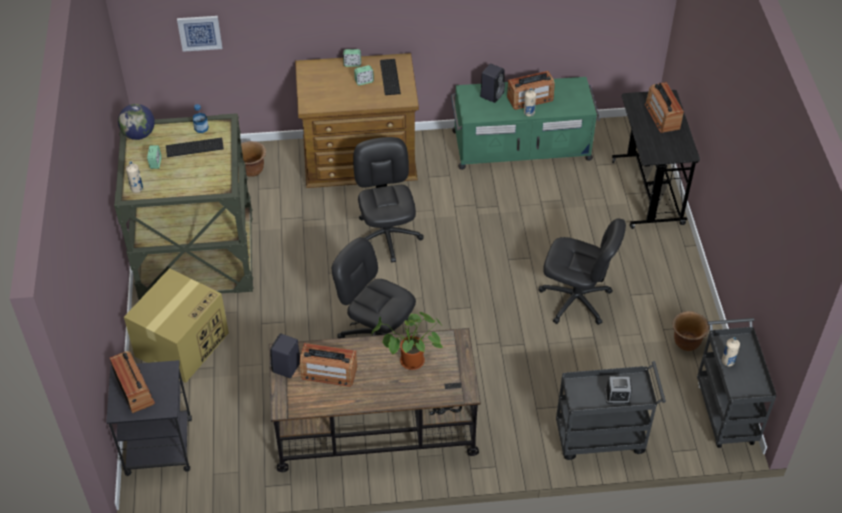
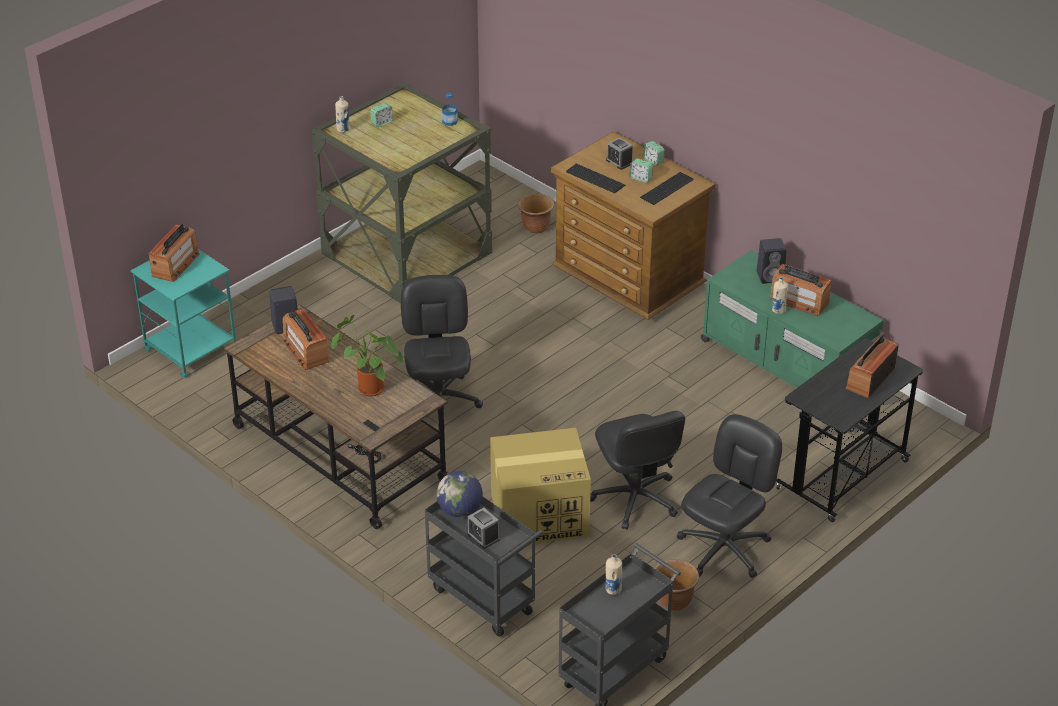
camera: 50 degrees right, 10 degrees down
(139, 134) = (402, 98): globe -> globe (460, 511)
(159, 445) = (192, 348): black cart -> turquoise cart
(182, 343) = (304, 301): cardboard box -> cardboard box (541, 514)
(194, 147) = (424, 129): keyboard -> keyboard (595, 178)
(200, 32) = (541, 52): picture -> none
(333, 79) = (619, 162): none -> alarm clock
(387, 235) = (562, 342): black office chair -> black office chair (724, 549)

